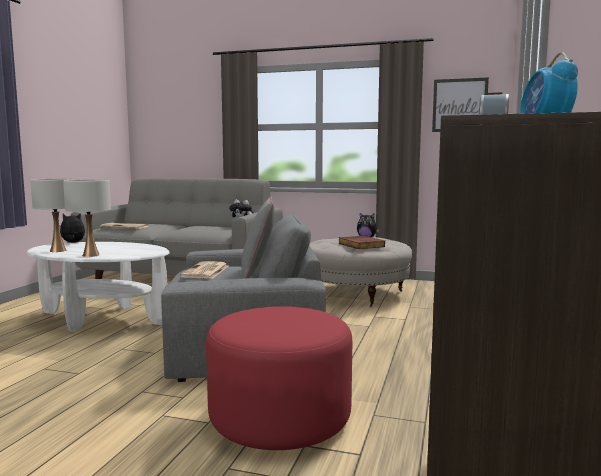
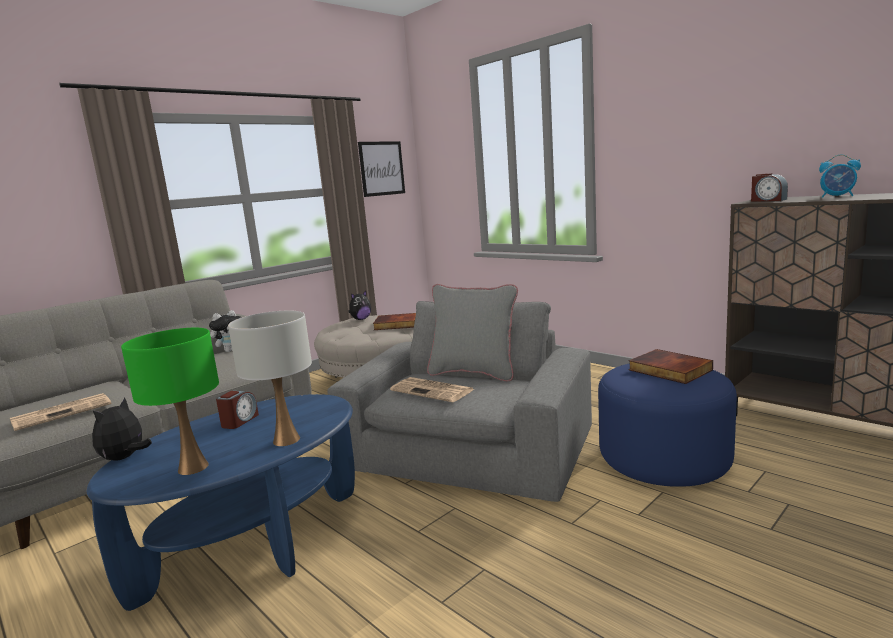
camera: 60 degrees left, 5 degrees up
(58, 250) = (193, 467): white table lamp -> green table lamp
(102, 318) = (254, 545): white coffee table -> blue coffee table
(120, 246) = (239, 421): none -> alarm clock
(279, 417) = (663, 459): red ottoman -> blue ottoman
(296, 320) = (668, 370): none -> book

